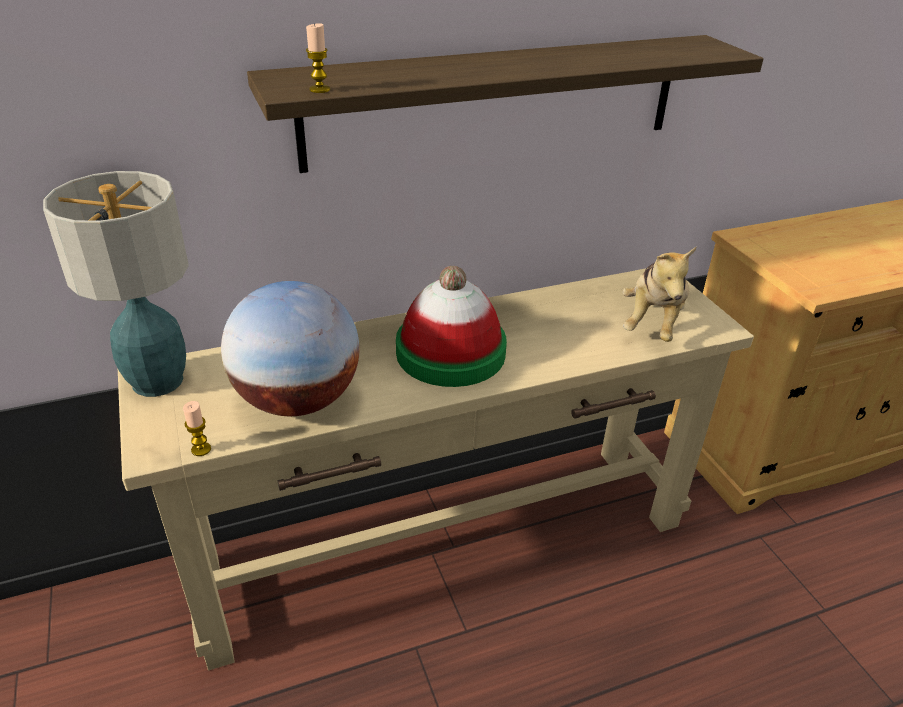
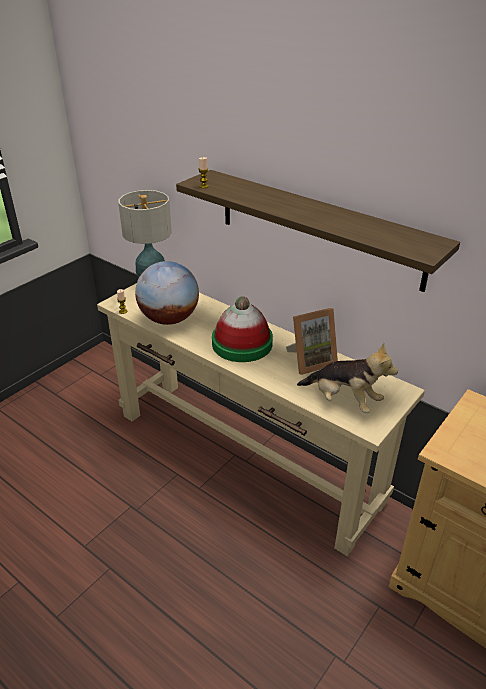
camera: 60 degrees right, 0 degrees up
(547, 313) = (311, 361): none -> picture frame
(653, 323) = (343, 400): plush toy -> plush toy turned 135 degrees counterclockwise

